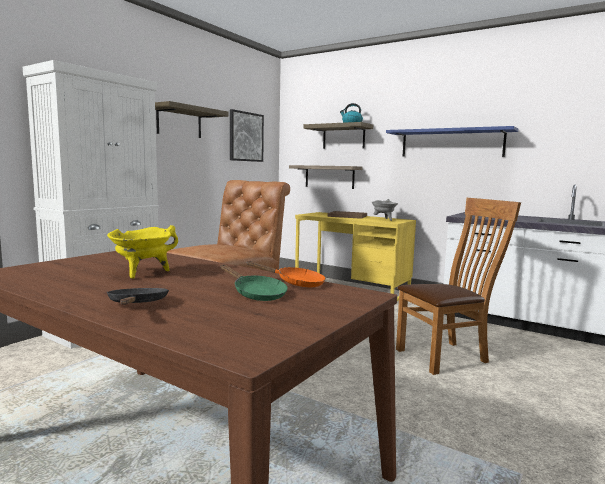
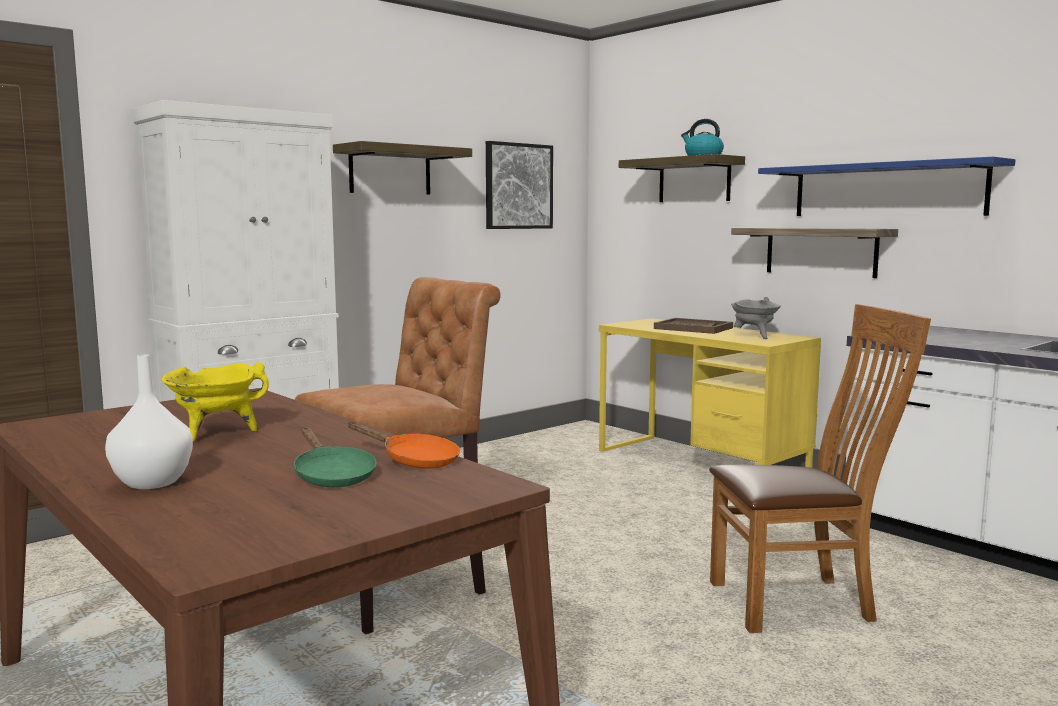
camera: 15 degrees right, 0 degrees up
(137, 304) = (153, 483): black frying pan -> white vase
(329, 177) = (670, 254): shelf -> shelf (820, 251)

